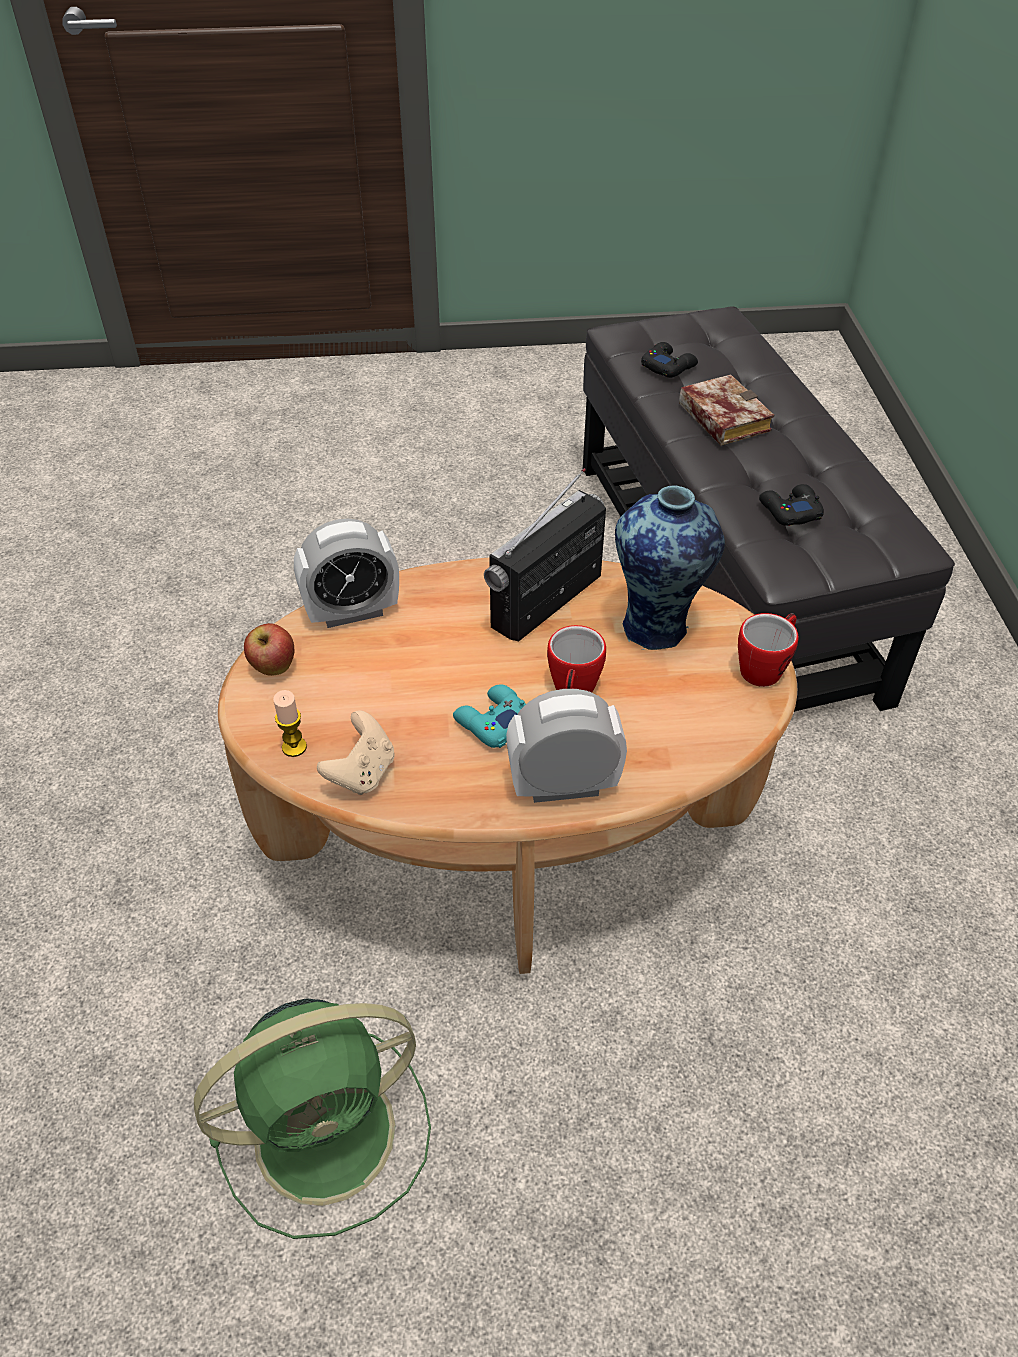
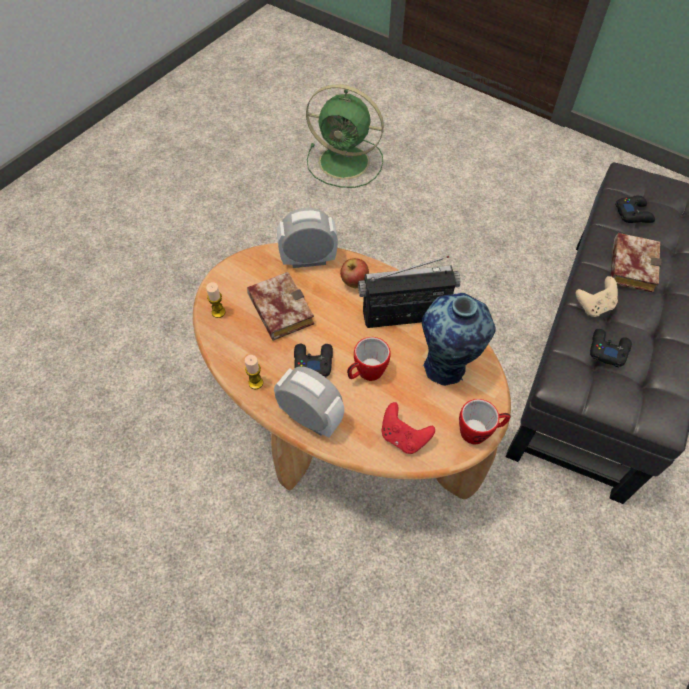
camera: 40 degrees right, 10 degrees up
(273, 668) = (247, 266): apple -> apple (354, 283)
(331, 1130) = (154, 490): green fan -> green fan (346, 162)
(352, 612) = (308, 260): alarm clock -> alarm clock turned 150 degrees clockwise
(362, 773) = (233, 345): beige game controller -> beige game controller (594, 306)
(376, 692) = (277, 309): none -> book
(446, 795) = (255, 383): none -> candle
(493, 722) = (313, 362): turquoise game controller -> black game controller
(694, 729) = (403, 437): none -> red game controller

